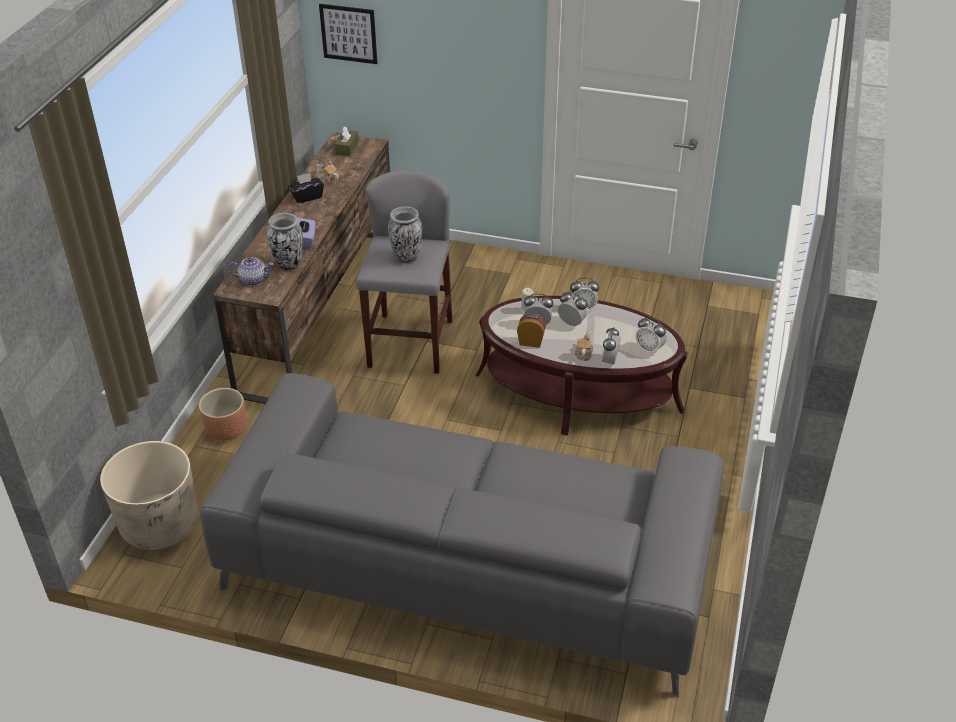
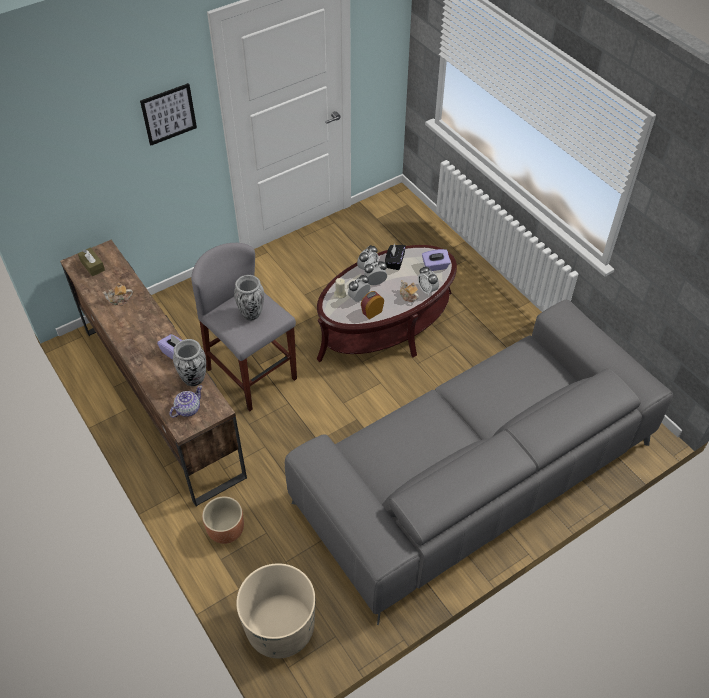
camera: 50 degrees left, 10 degrees up
(307, 197) = (124, 322): black tissue box -> black tissue box (394, 262)
(348, 33) = (49, 171): picture -> picture (168, 114)
(649, 349) = (435, 266): alarm clock -> purple tissue box

